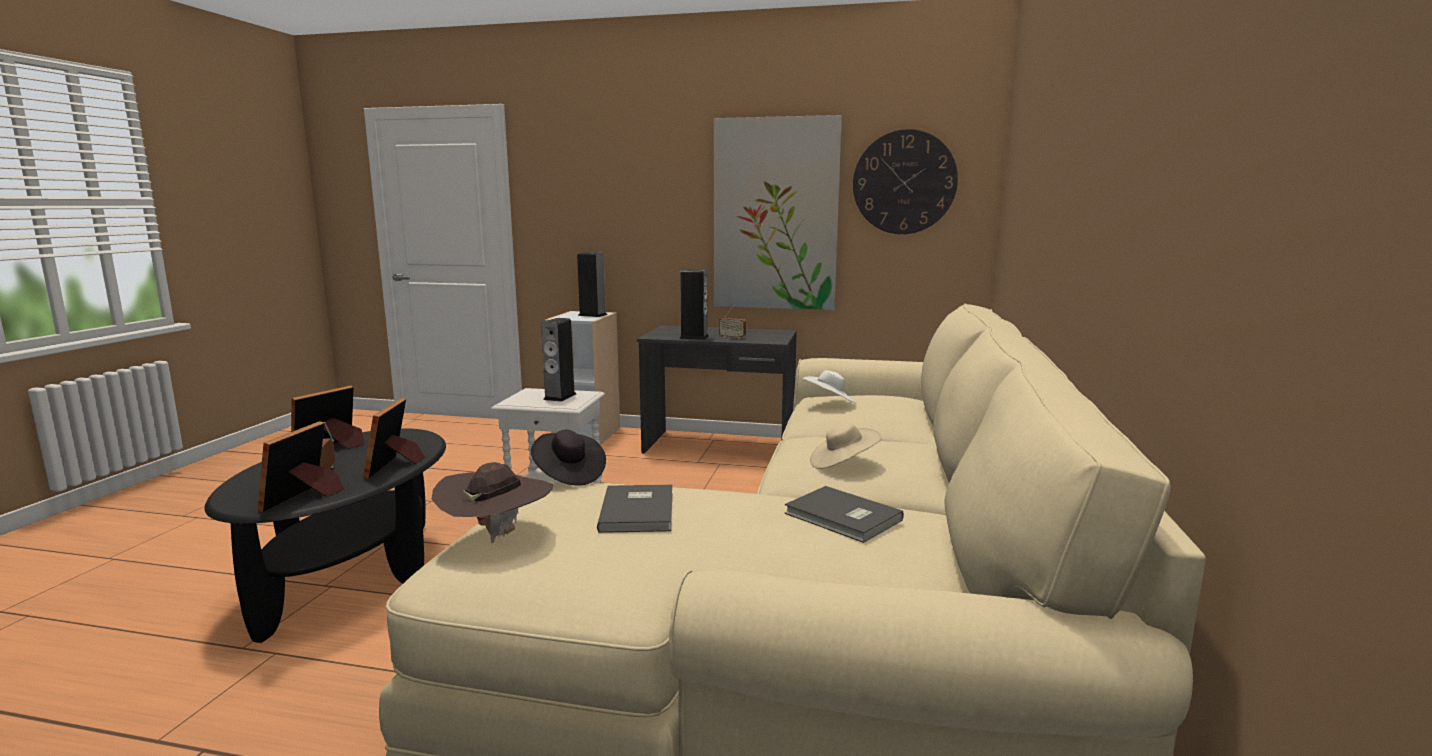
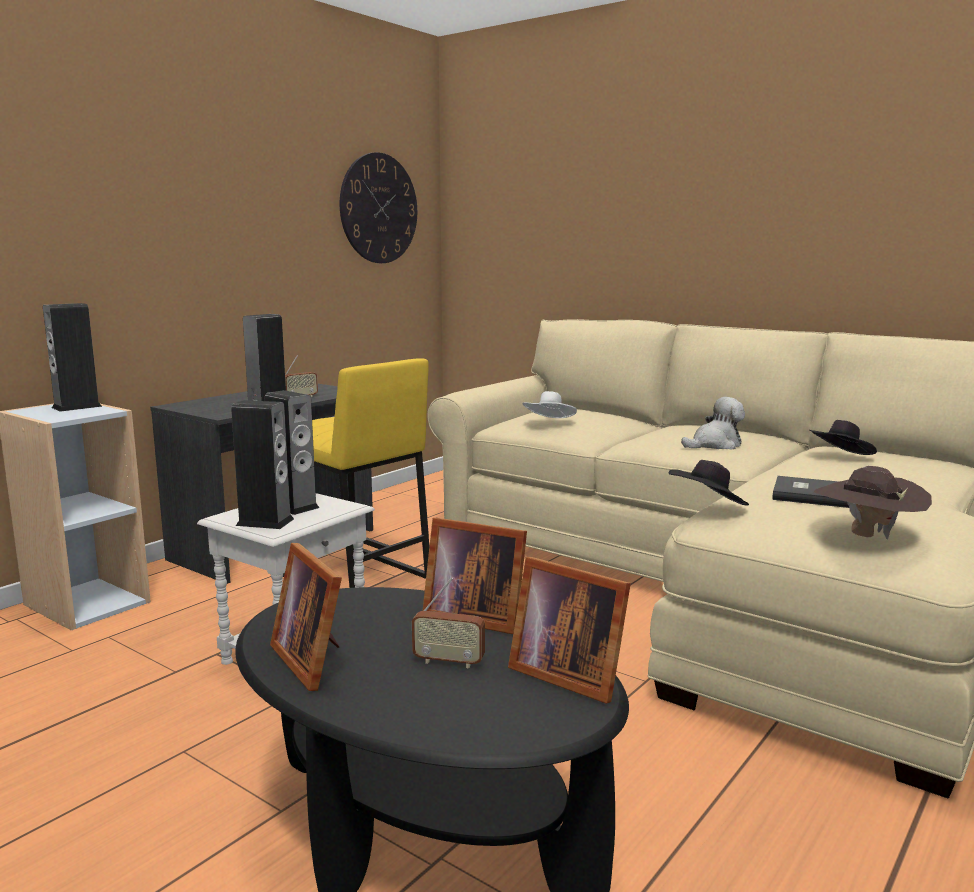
camera: 65 degrees left, 0 degrees up
(524, 398) = (265, 522): none -> speaker
(688, 479) = (354, 576): none -> yellow stool
(775, 215) = (271, 243): picture -> none
(842, 518) = (840, 457): grey book -> black hat
(843, 464) = (715, 445): beige hat -> plush toy

